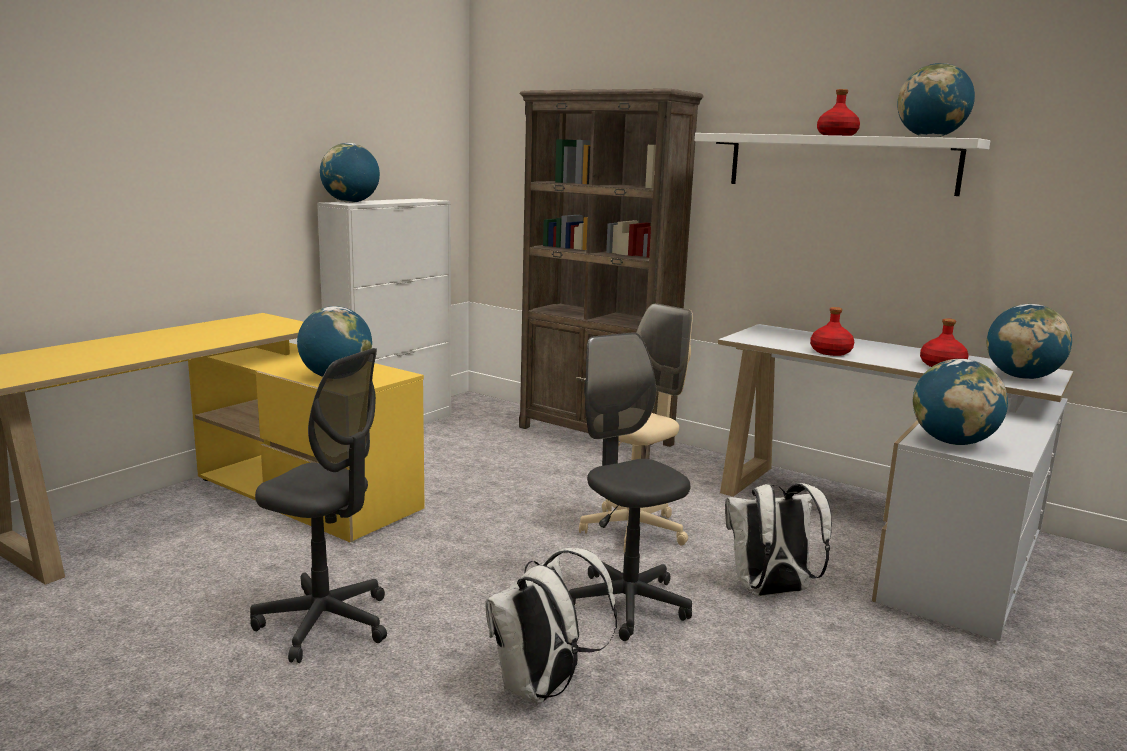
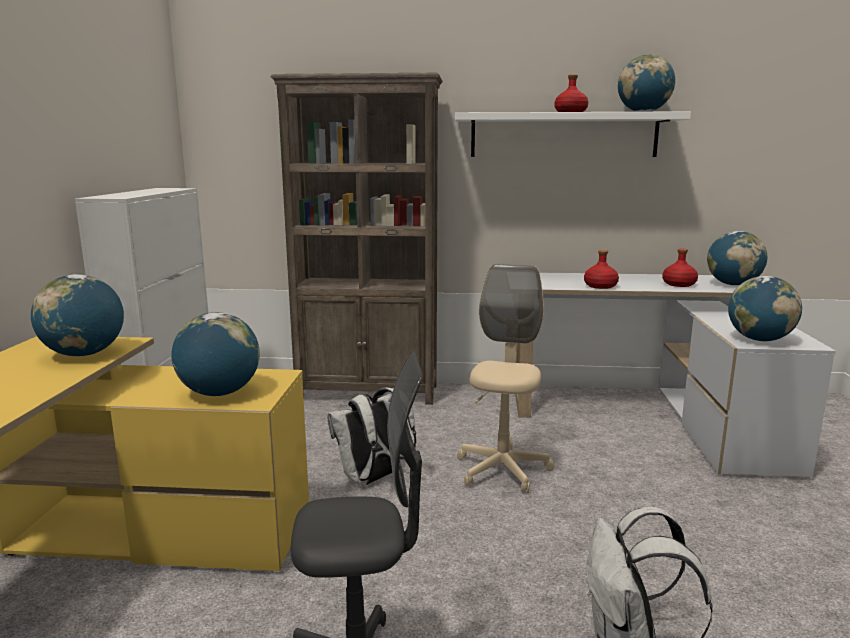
camera: 30 degrees left, 0 degrees up
(350, 202) = (113, 196): globe -> globe (84, 354)
(626, 604) = (581, 540): grey office chair -> none
(770, 592) = (653, 489): white backpack -> white backpack (372, 479)

